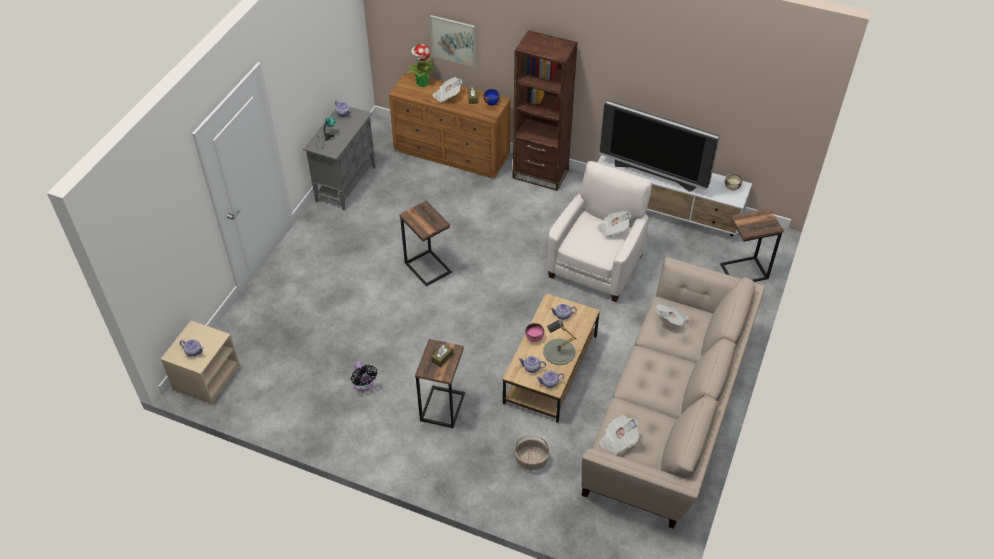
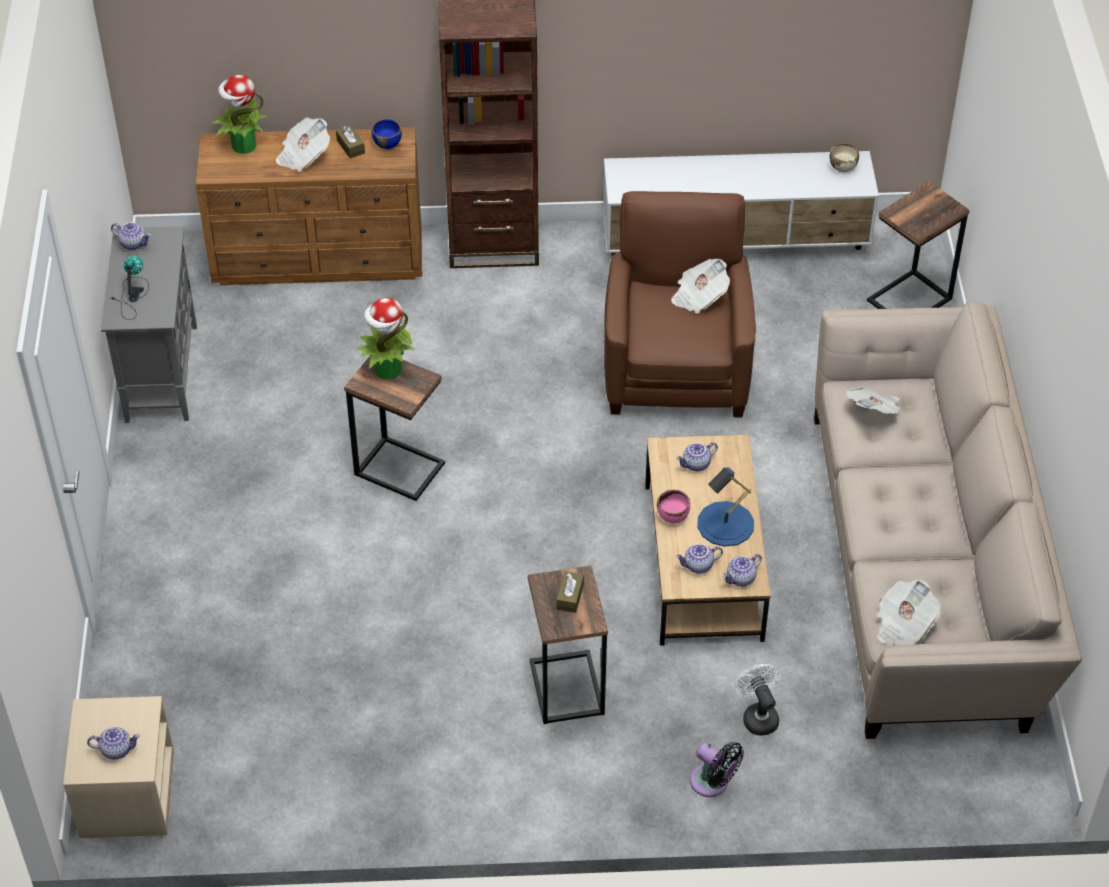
camera: 25 degrees left, 0 degrees up
(364, 384) = (413, 701): black fan -> black fan (712, 783)
(425, 213) = (387, 370): none -> potted plant
(453, 40) = (291, 52): picture -> none
(531, 460) = (758, 716): basket -> white fan
(559, 352) = (725, 524): grey table lamp -> blue table lamp
(596, 265) = (676, 368): white armchair -> brown armchair
(655, 174) = (711, 184): television -> none

